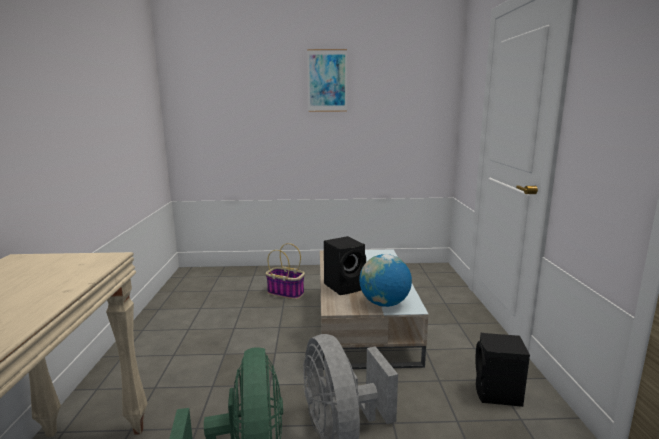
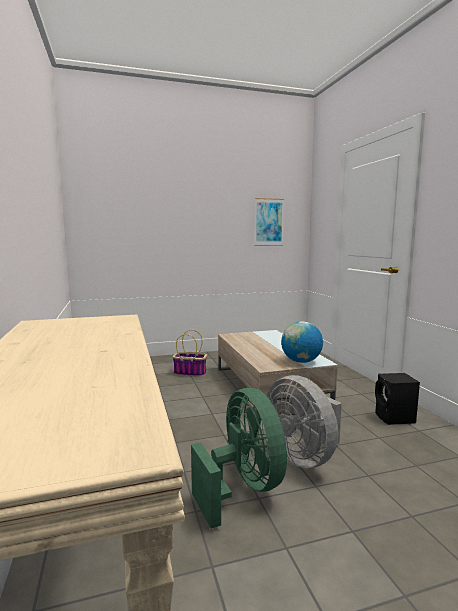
camera: 15 degrees left, 5 degrees down
(327, 81) = (211, 196): picture -> picture (269, 222)
(345, 286) = (261, 354): black speaker -> none

